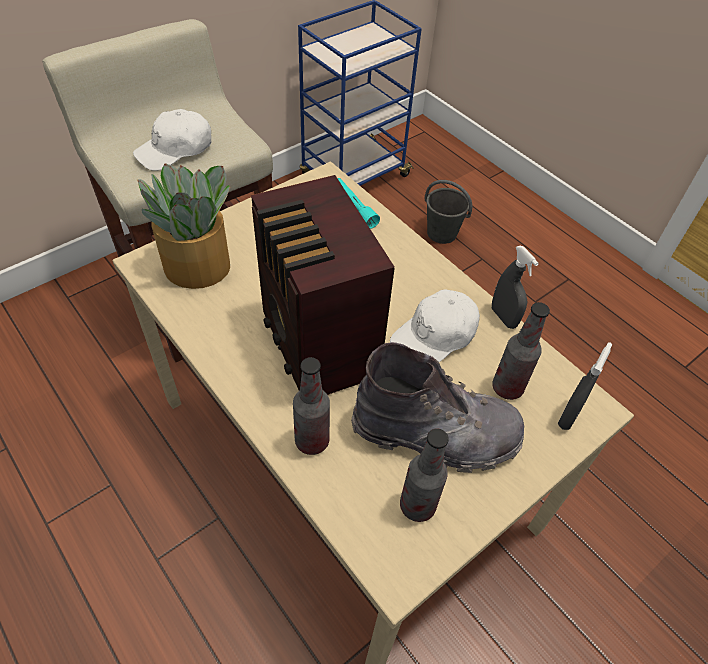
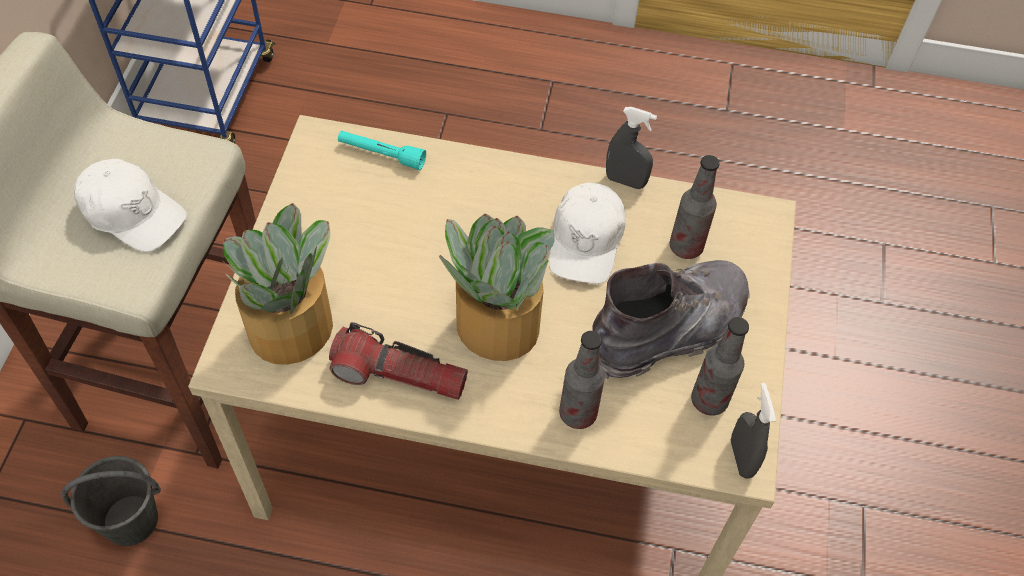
camera: 40 degrees left, 5 degrees up
(175, 150) = (132, 213): white cap -> white cap turned 75 degrees counterclockwise
(227, 334) = (399, 375): none -> flashlight
(318, 346) = (496, 325): radio -> potted plant
(442, 233) = (378, 109): grey bucket -> grey bucket (132, 520)
(568, 415) = (751, 237): grey spray bottle -> grey spray bottle (741, 458)

